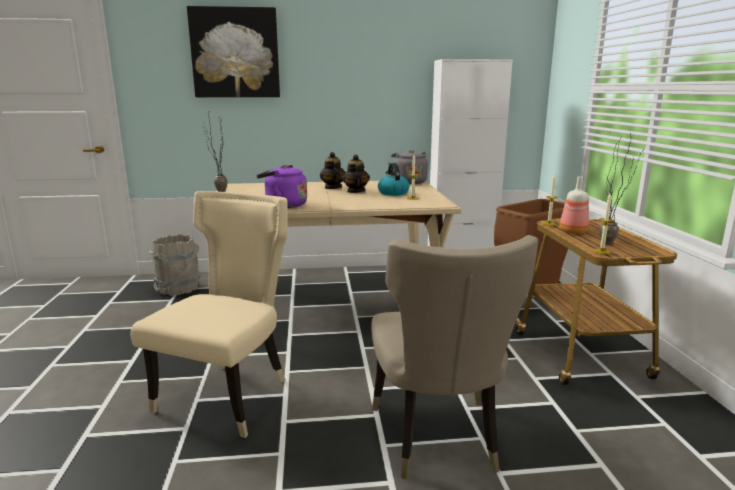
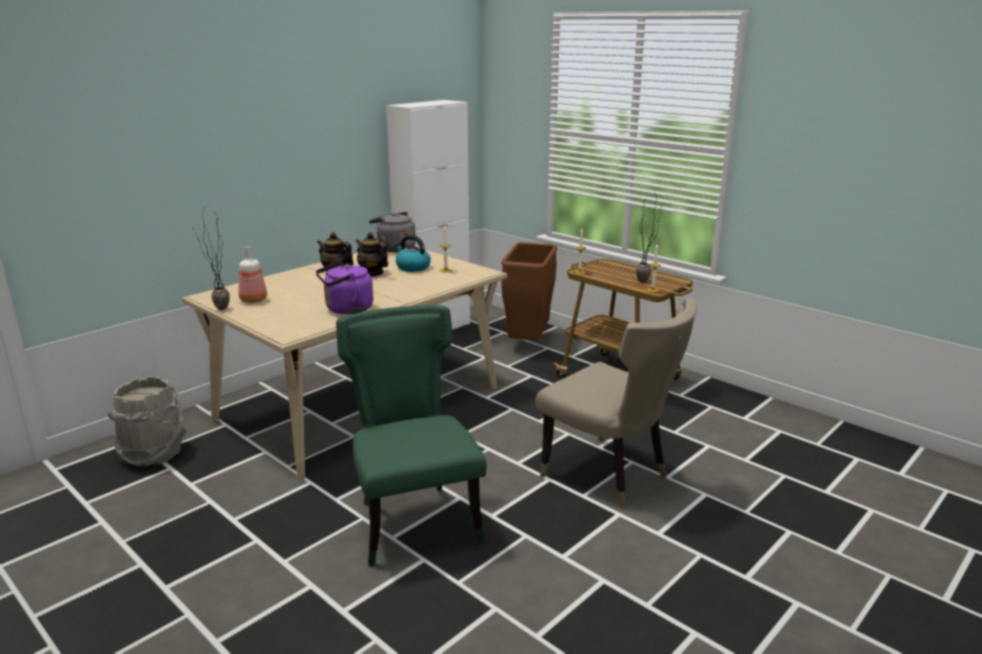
camera: 40 degrees left, 5 degrees up
(229, 395) = (414, 520): beige chair -> green chair
(235, 53) = (163, 117): picture -> none
(572, 231) = (605, 275): bottle -> bottle (252, 300)

